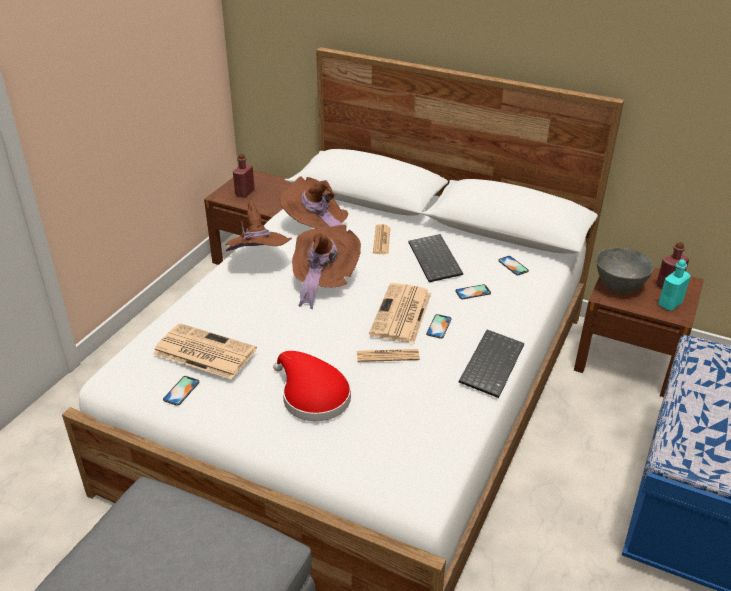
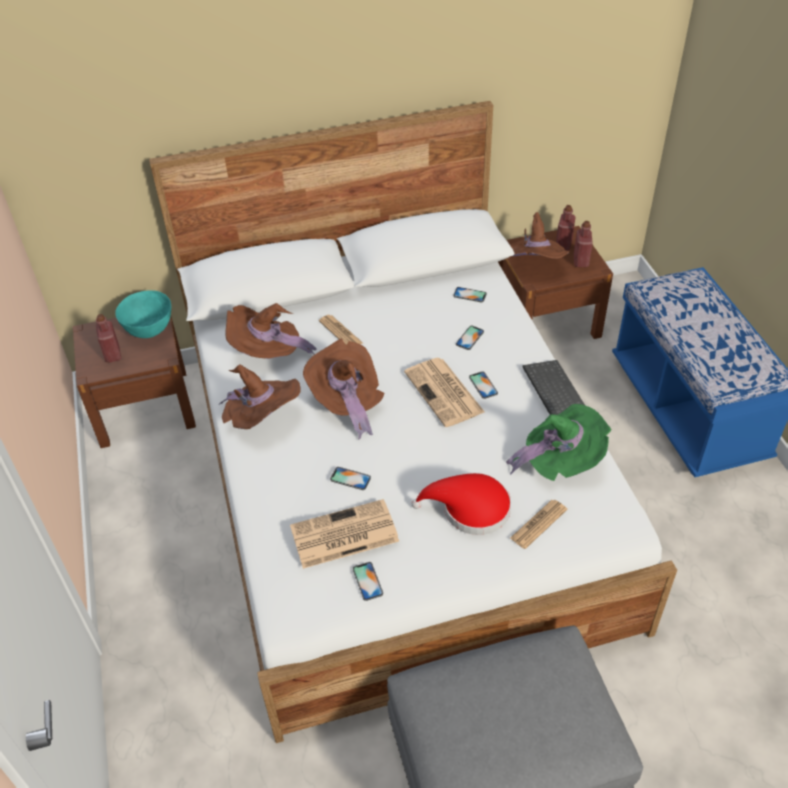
camera: 40 degrees left, 10 degrees up
(257, 323) = (350, 478): none -> phone
(282, 191) = (149, 331): none -> turquoise bowl
(387, 356) = (478, 436): newspaper -> newspaper (538, 524)
(428, 412) = (560, 461): none -> green hat
(436, 260) = (407, 325): keyboard -> none
(619, 287) = (534, 266): grey bowl -> brown hat
(670, 304) = (581, 261): turquoise bottle -> red bottle

